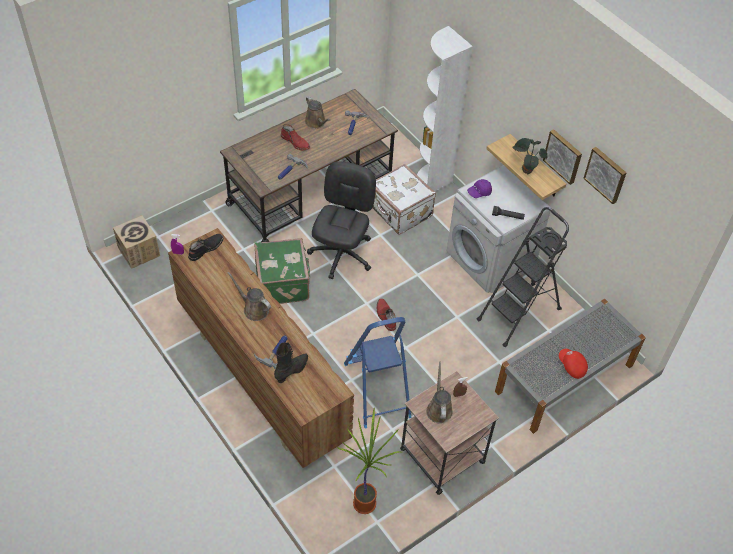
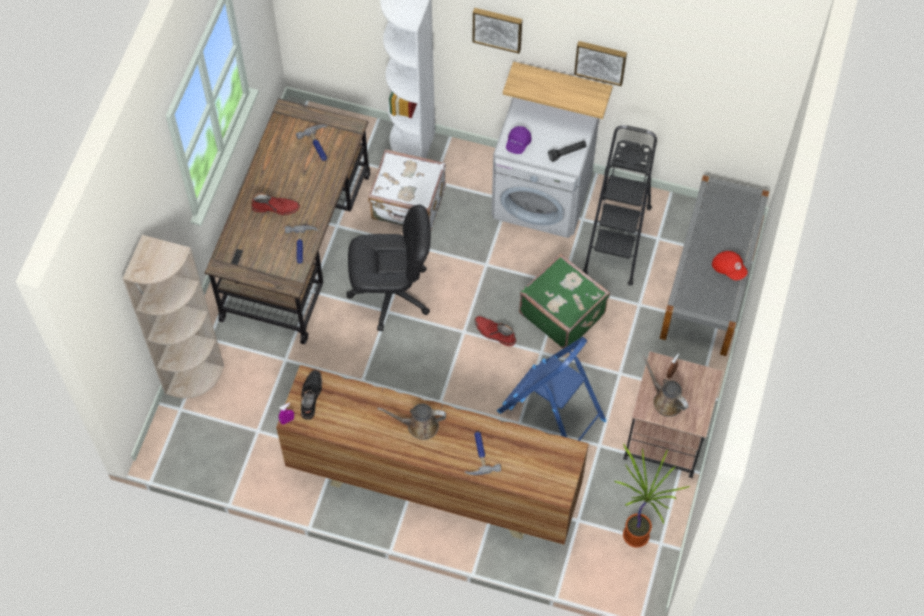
camera: 35 degrees left, 10 degrees up
(139, 252) = (176, 441): cardboard box -> none
(181, 227) = (194, 381): none -> beige bookcase
(283, 283) = (361, 368): green suitcase -> green suitcase (562, 312)
(292, 371) = (513, 462): black boot -> none
(316, 122) = (275, 168): brown watering can -> none
(342, 253) = (391, 293): black office chair -> black office chair turned 105 degrees clockwise
(525, 170) = (562, 95): potted plant -> none
(571, 366) = (729, 268): red cap -> red cap turned 150 degrees counterclockwise
(606, 174) = (666, 62): picture -> picture (497, 28)

